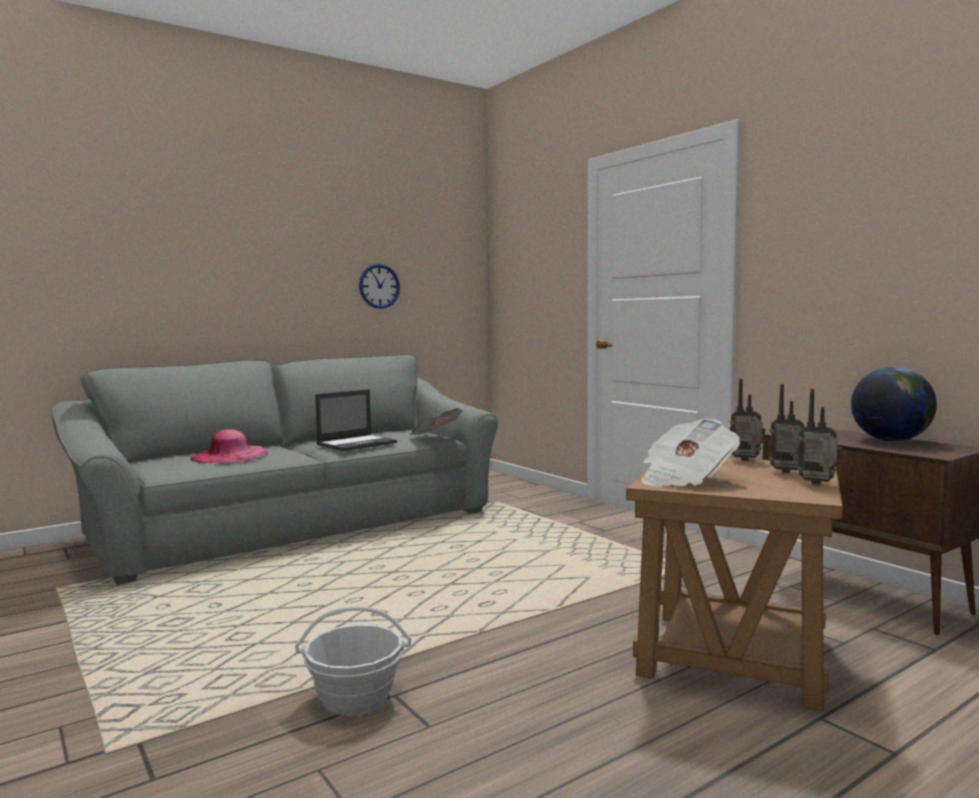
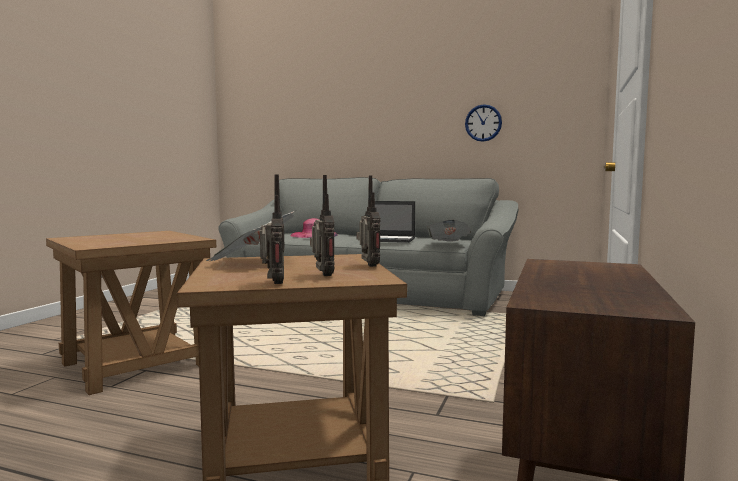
camera: 55 degrees right, 0 degrees up
(356, 698) = (137, 364): basket -> brown side table
(891, 440) = (612, 285): globe -> none

